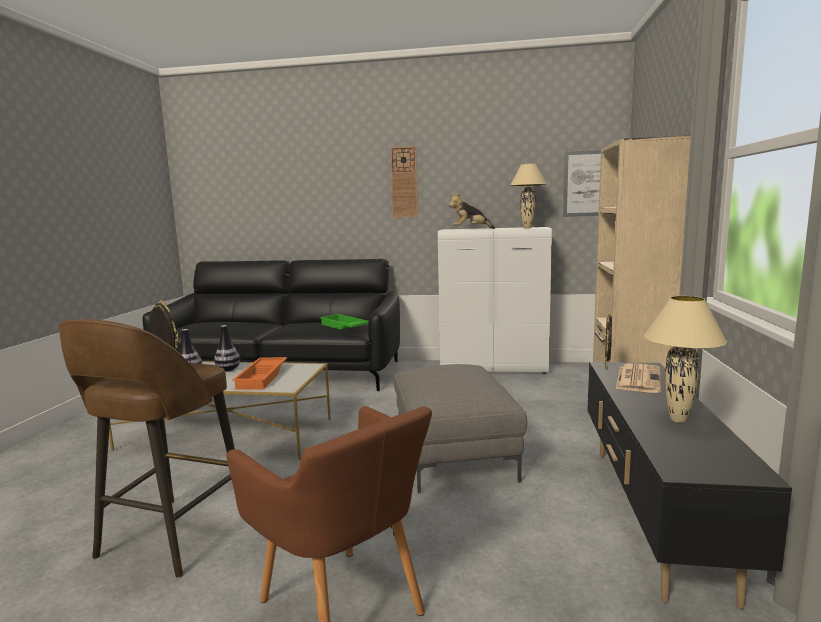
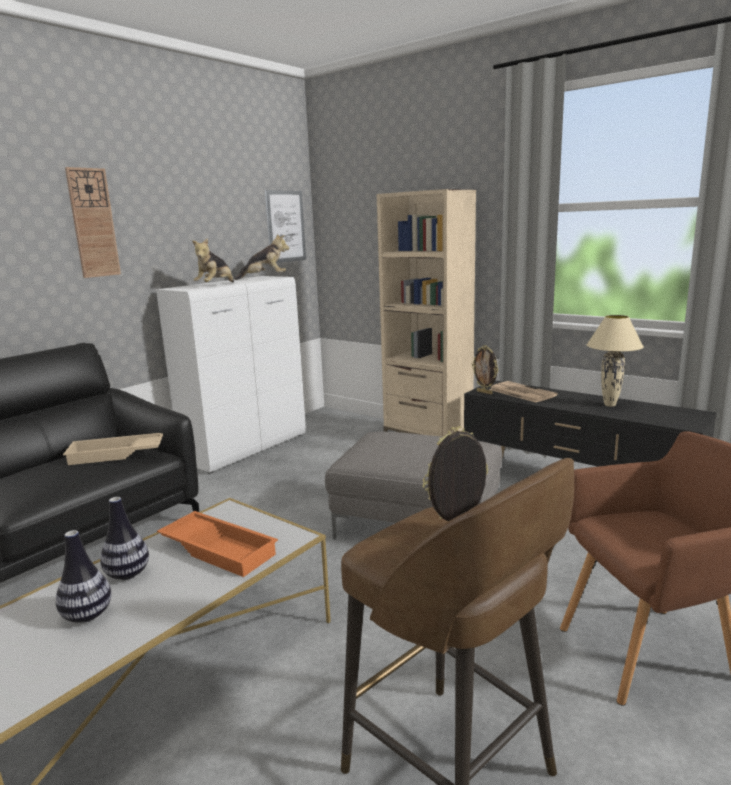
camera: 60 degrees left, 5 degrees up
(343, 326) = (115, 454): green tray -> beige tray
(527, 228) = (264, 278): beige table lamp -> plush toy

